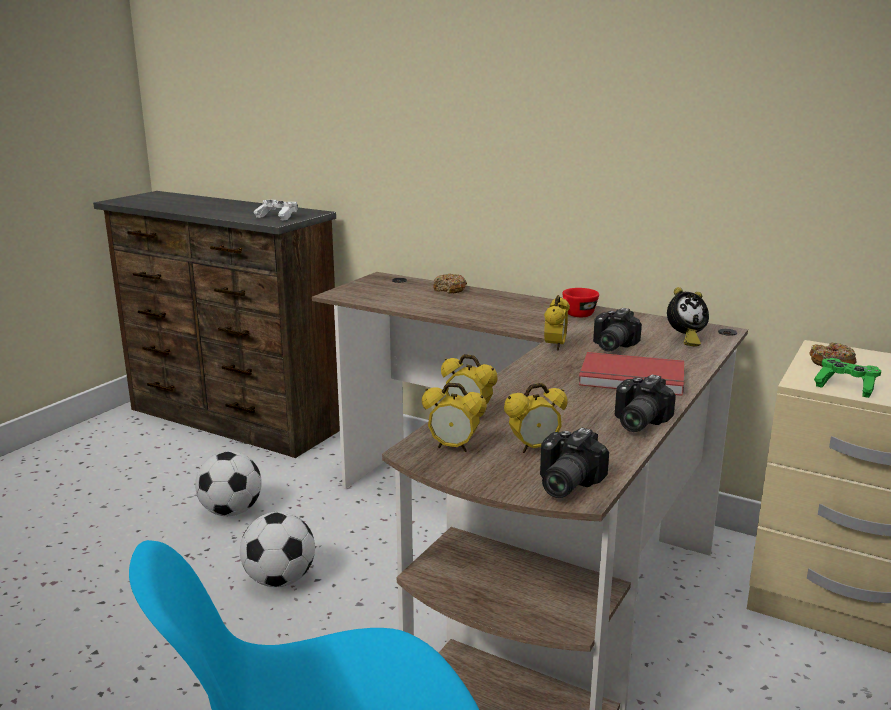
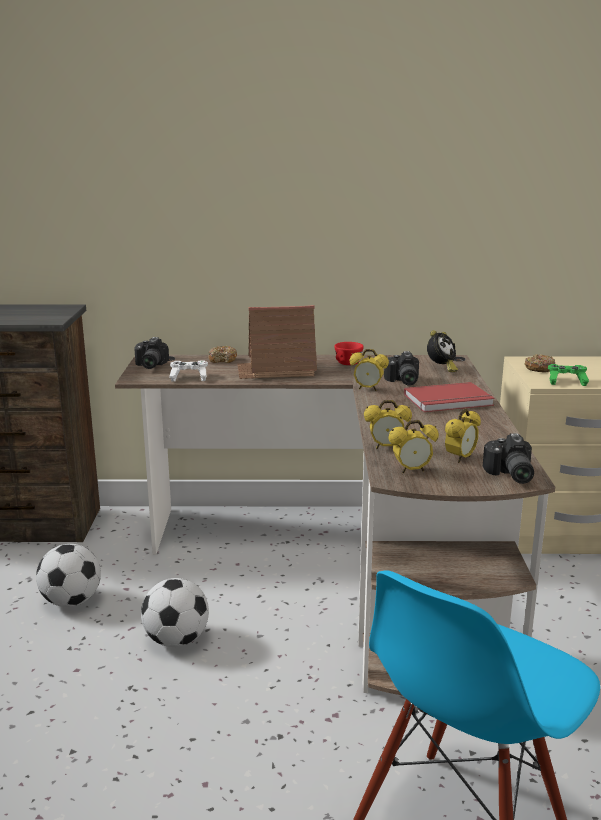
camera: 30 degrees left, 0 degrees up
(277, 217) = (41, 315): white game controller -> white game controller (189, 378)
(487, 309) = (277, 370): none -> toy house
(555, 346) = (368, 389): alarm clock -> alarm clock turned 120 degrees clockwise
(635, 422) = (492, 428): camera -> camera (149, 365)

